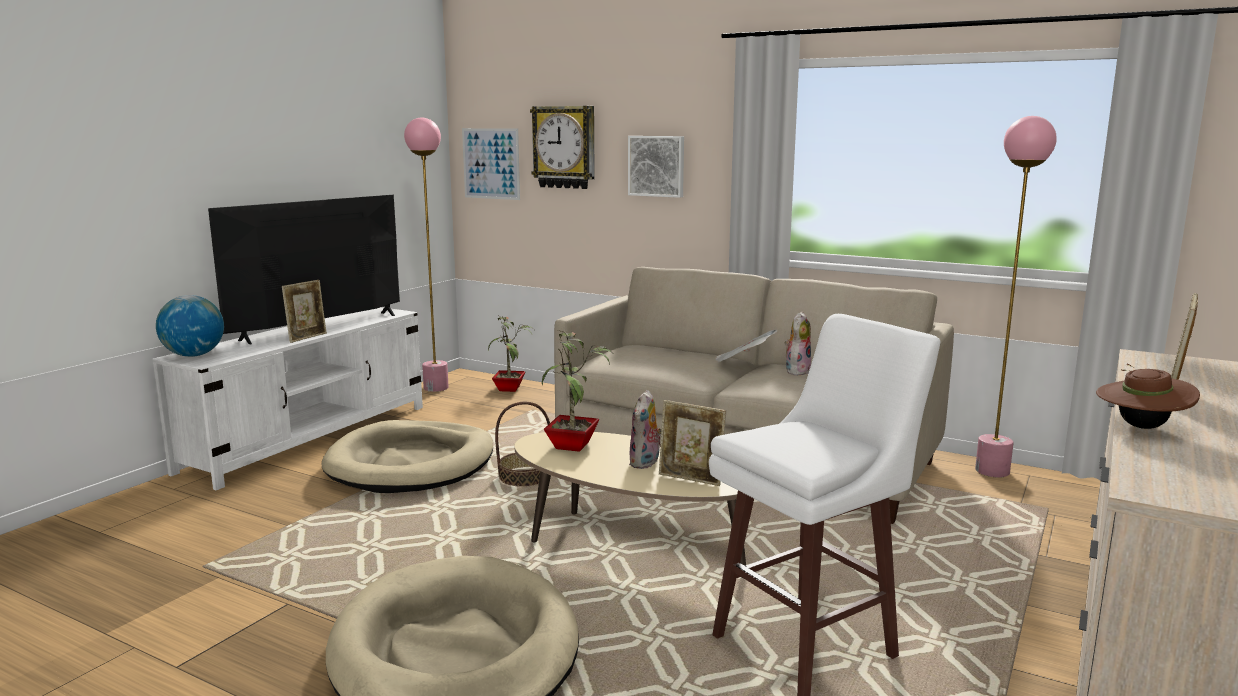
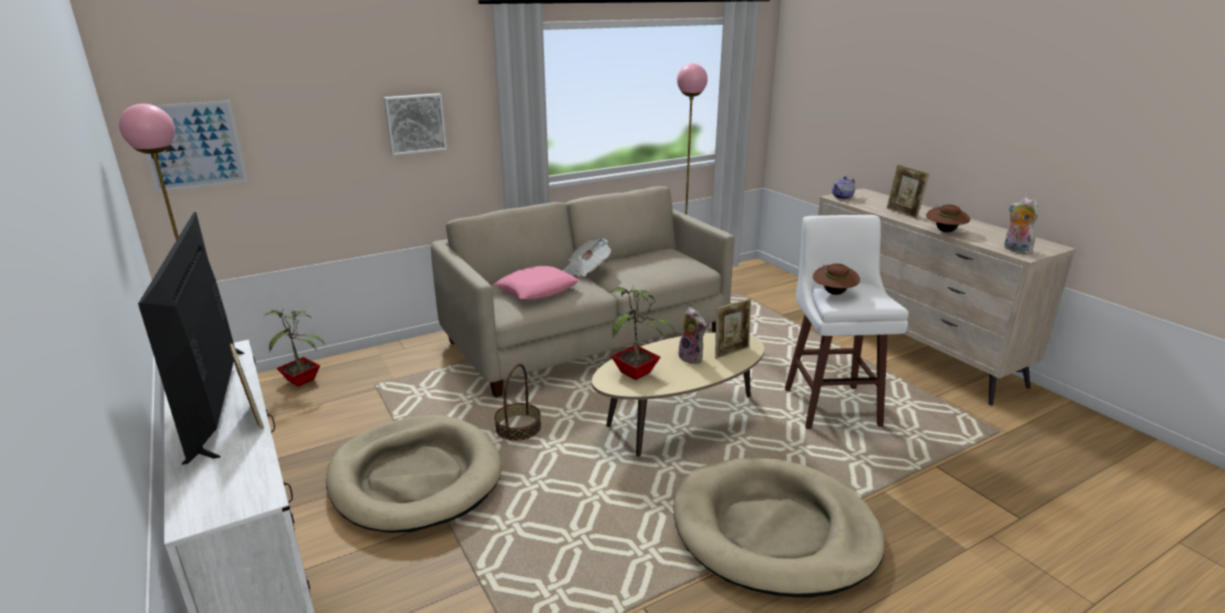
camera: 60 degrees left, 10 degrees up
(194, 355) = (208, 505): globe -> none
(564, 147) = (302, 116): wall clock -> none
(655, 358) = (537, 290): none -> pink pillow
(779, 429) = (833, 293): none -> brown hat
(796, 371) = (624, 263): plush toy -> plush toy (1015, 250)
(1156, 358) = (842, 197): none -> teapot

